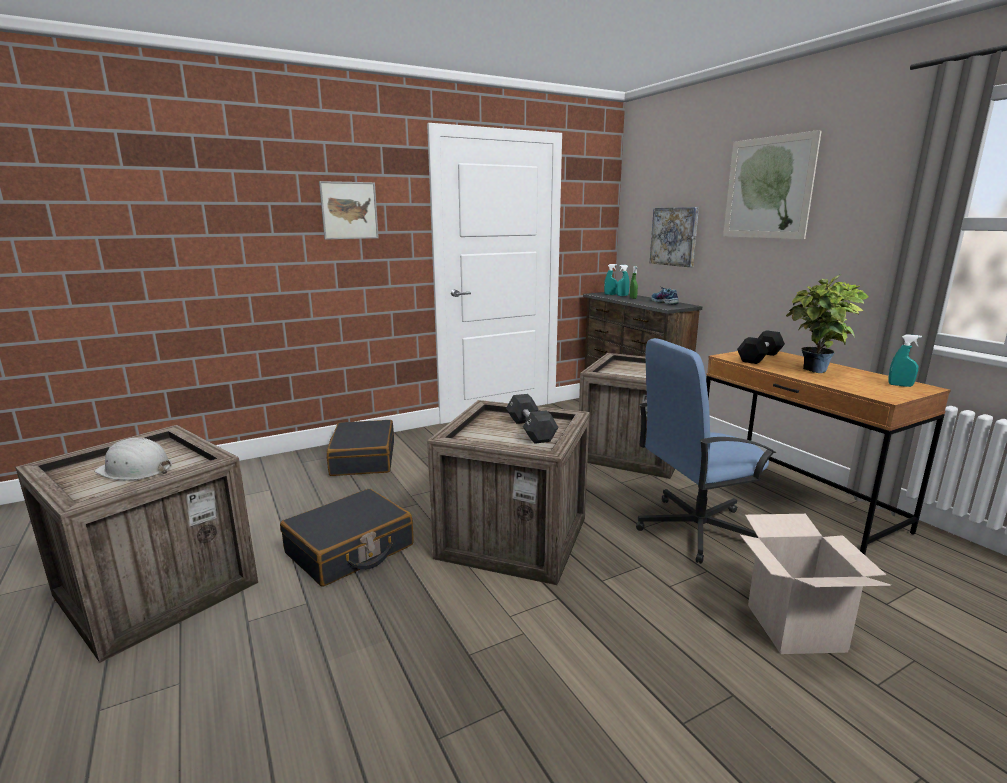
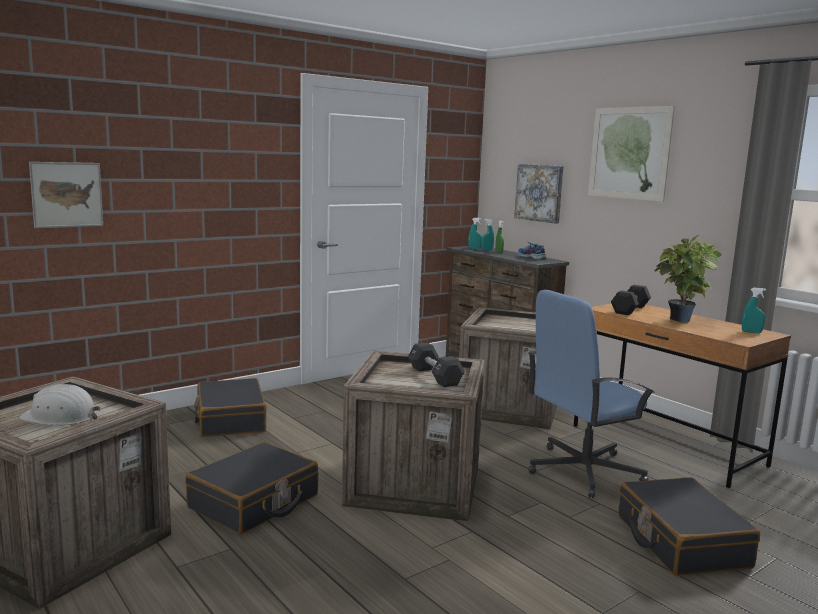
camera: 10 degrees left, 5 degrees down
(349, 210) = (221, 158): picture -> picture (67, 194)
(795, 627) = (680, 541): cardboard box -> black suitcase

